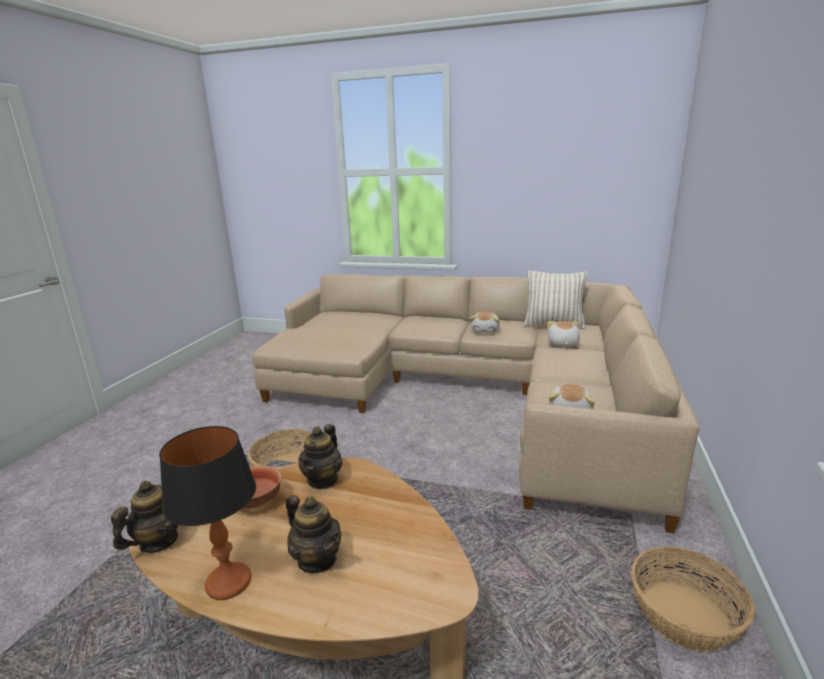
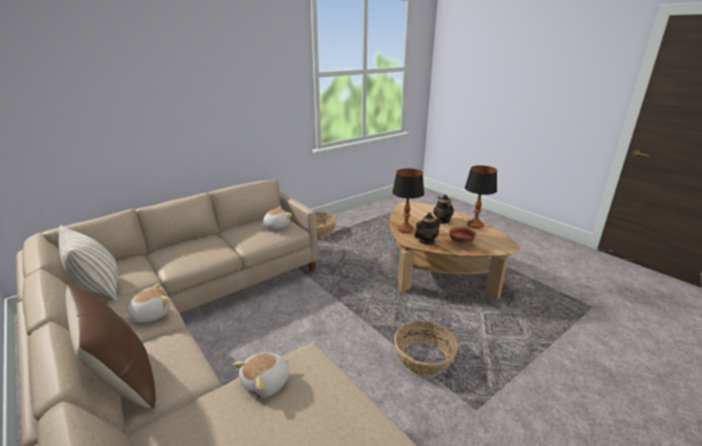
camera: 145 degrees left, 5 degrees up
(159, 541) = (505, 243): teapot -> none
(379, 492) = (405, 229): none -> table lamp
(433, 317) = (124, 381): none -> brown pillow
(562, 343) = (153, 268): plush toy -> plush toy (266, 383)

